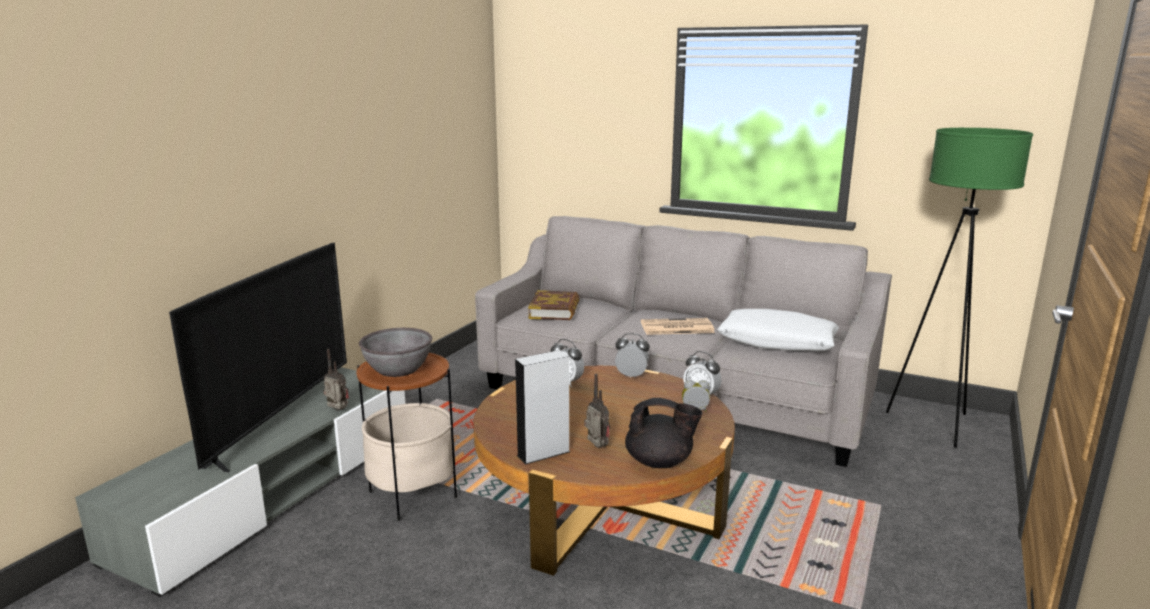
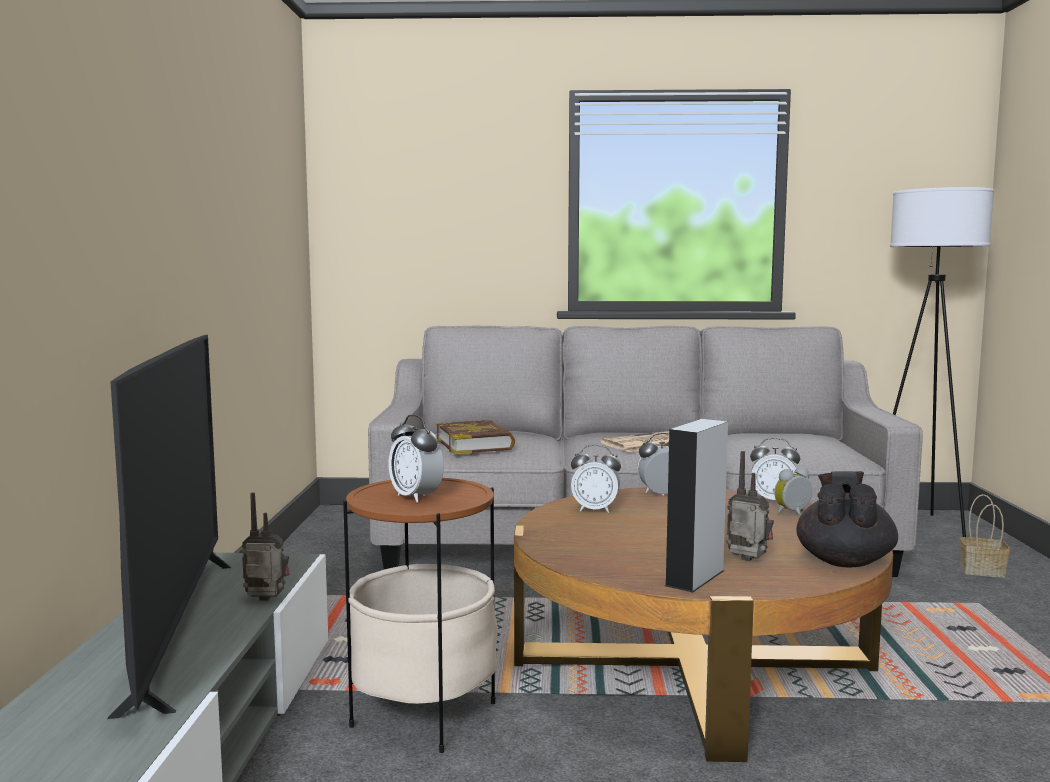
camera: 25 degrees left, 10 degrees down
(398, 369) = (416, 497): grey bowl -> alarm clock
(660, 462) = (844, 561): black teapot -> black teapot turned 60 degrees counterclockwise
(777, 342) = (779, 443): white pillow -> none
(928, 477) = (980, 571): none -> basket
(935, 424) = (920, 527): green floor lamp -> white floor lamp

